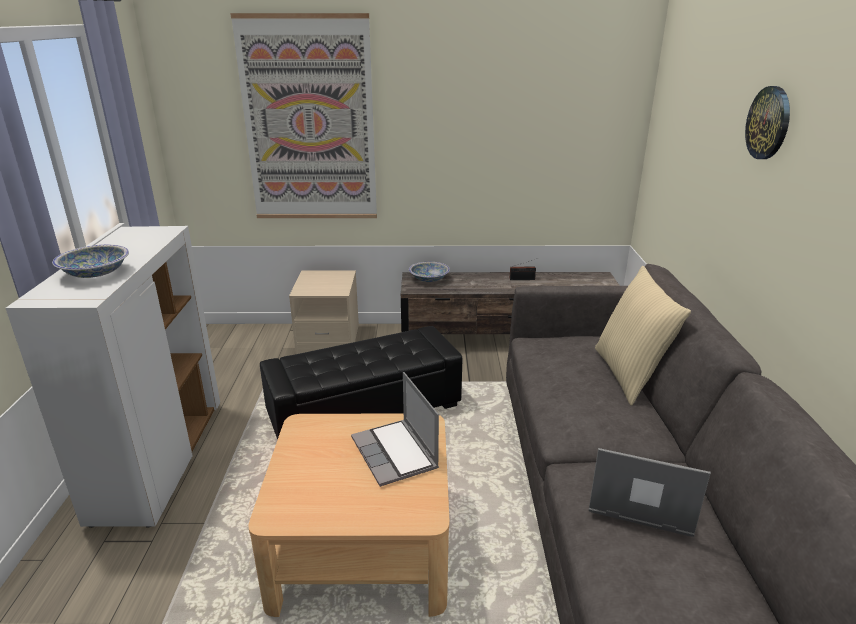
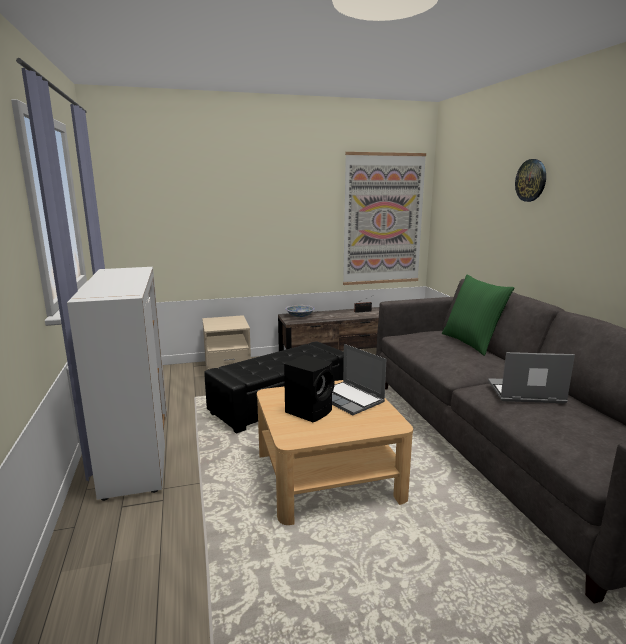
camera: 15 degrees left, 10 degrees down
(96, 273) = (115, 286): bowl -> none
(309, 122) = (210, 207): picture -> picture (383, 220)
(329, 467) = (310, 411): none -> black speaker
(629, 375) = (472, 343): beige pillow -> green pillow

